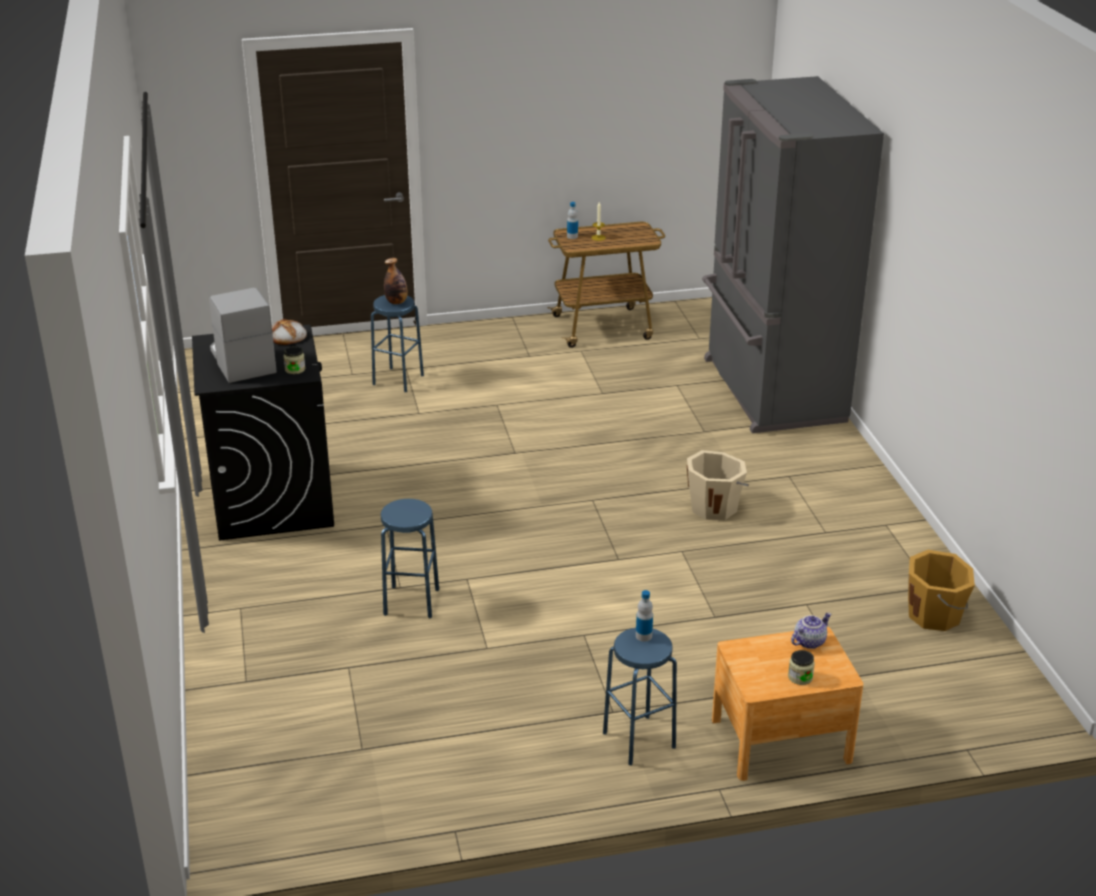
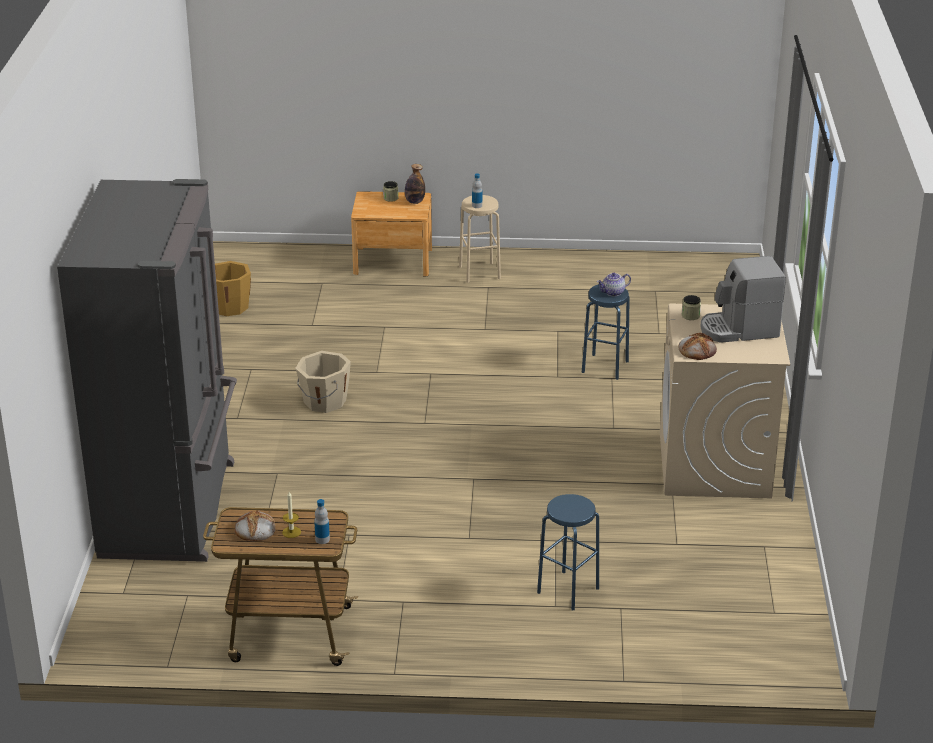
camera: 165 degrees left, 0 degrees up
(242, 361) = (739, 329): coffee machine -> coffee machine turned 90 degrees clockwise
(272, 500) = (715, 465): black washing machine -> beige washing machine
(396, 302) = (567, 506): bottle -> bottle (414, 202)
(626, 236) = (255, 530): none -> bread
(639, 740) = (479, 272): blue stool -> beige stool
(809, 641) = (370, 212): teapot -> teapot (613, 293)

